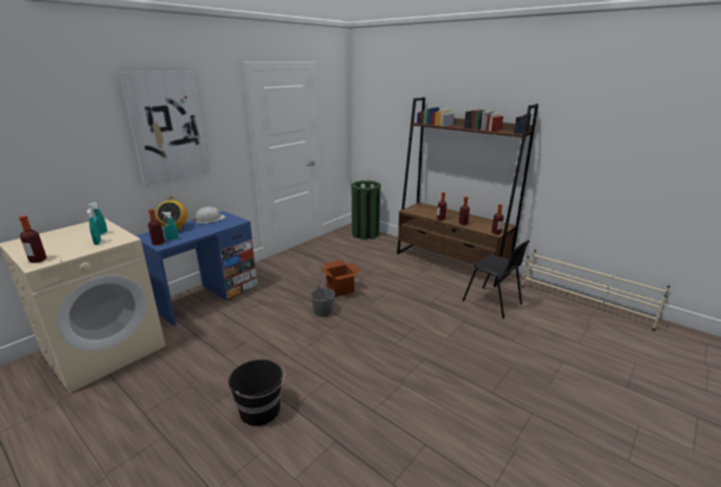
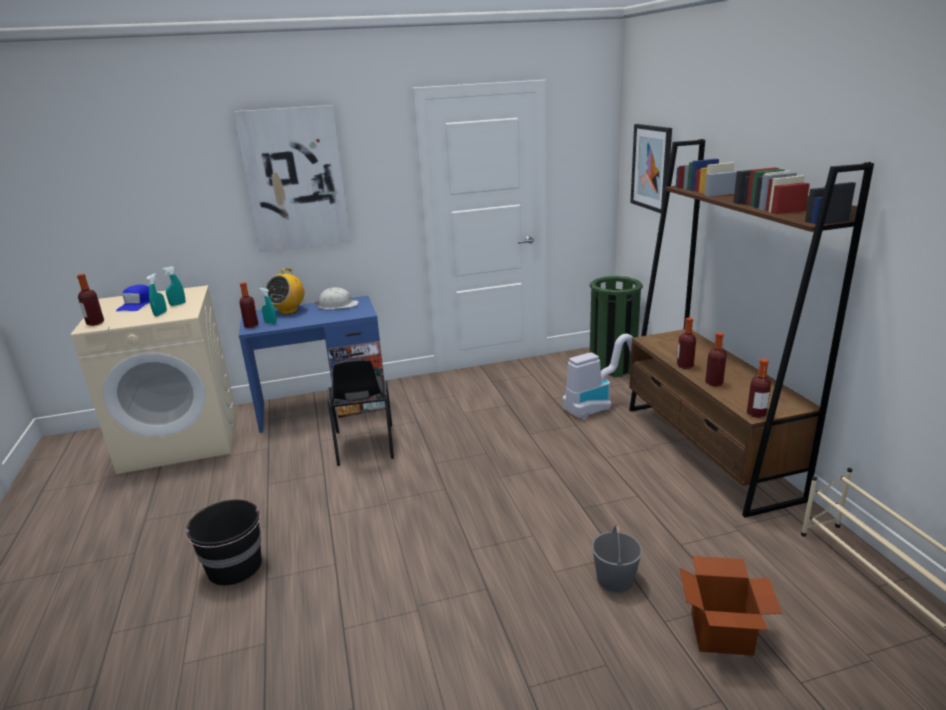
camera: 35 degrees right, 0 degrees up
(56, 240) = (137, 304): none -> blue cap
(323, 311) = (429, 468): grey bucket -> grey bucket (615, 580)
(340, 290) = (483, 444): cardboard box -> cardboard box (721, 634)
(380, 115) = (651, 167): none -> picture
(380, 254) = (600, 404): none -> vacuum cleaner
(492, 303) = (705, 544): black chair -> black chair (364, 445)

